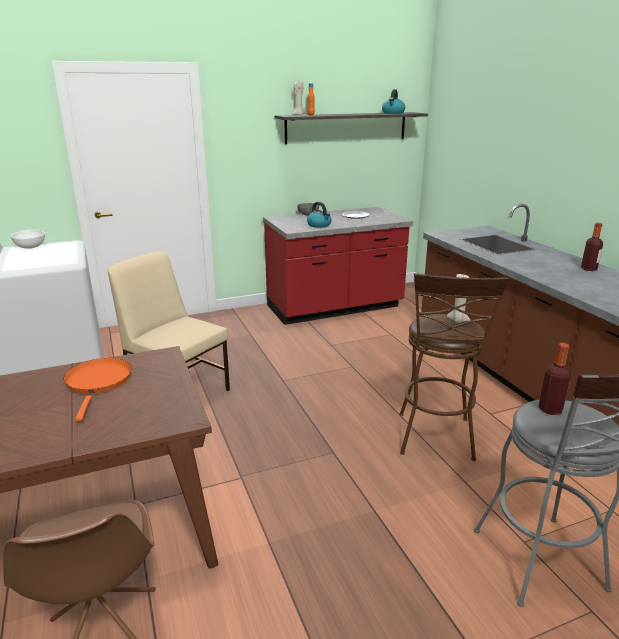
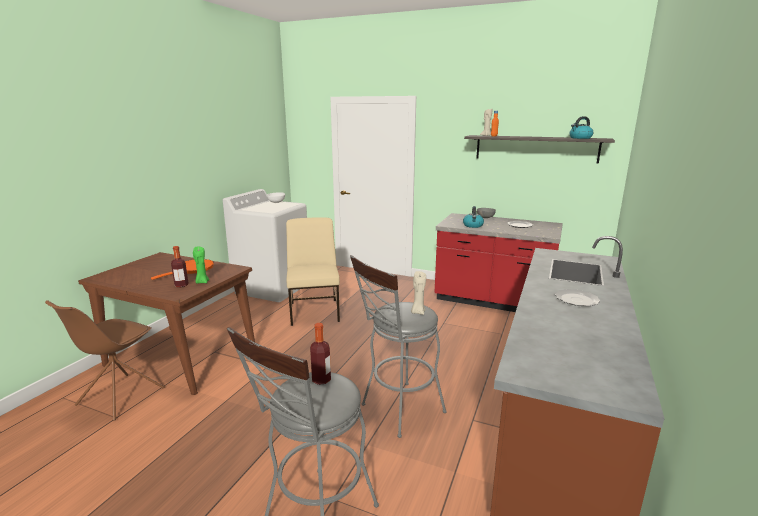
camera: 45 degrees right, 5 degrees down
(165, 390) = (202, 282): none -> green candle
(436, 440) = (398, 411): brown stool -> grey stool
(552, 264) = (577, 299): none -> plate
(588, 269) = (605, 314): bottle -> bottle (181, 285)

